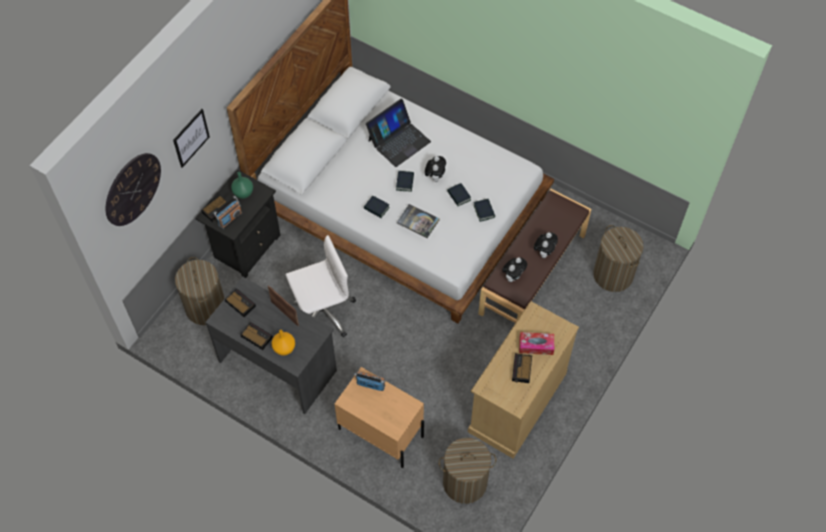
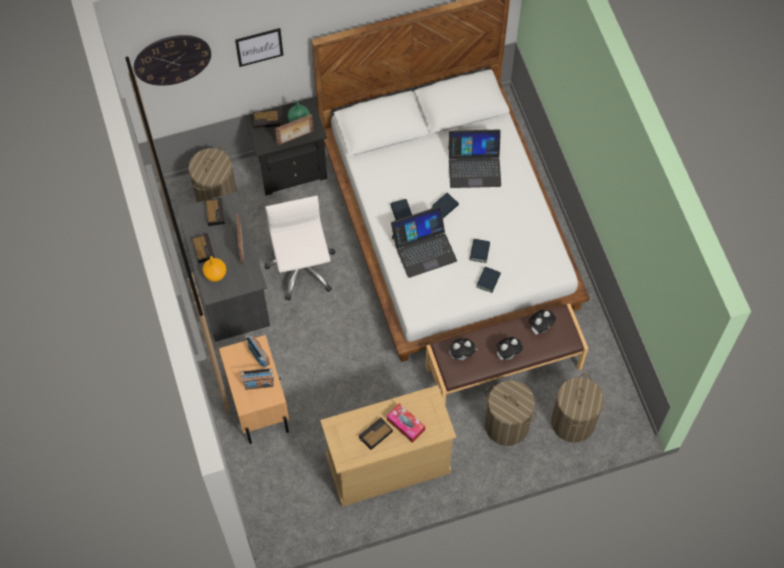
camera: 40 degrees right, 5 degrees up
(230, 219) = (269, 136): radio -> radio (259, 384)
(252, 207) = (295, 138): none -> picture frame
(322, 312) = (301, 269): white office chair -> white office chair turned 120 degrees counterclockwise
(418, 221) = (424, 248): book -> laptop
(435, 177) = (476, 220): plush toy -> plush toy (540, 328)
(464, 482) = (286, 494): laundry basket -> laundry basket (506, 425)

